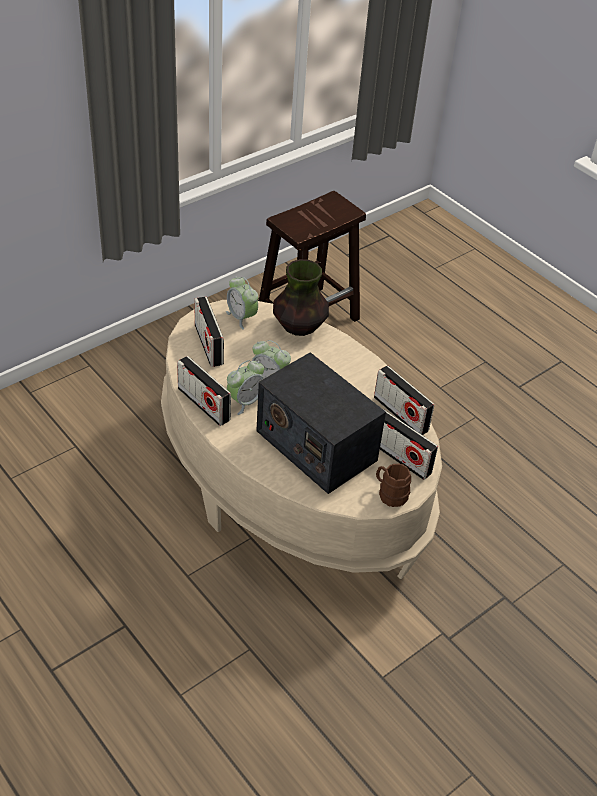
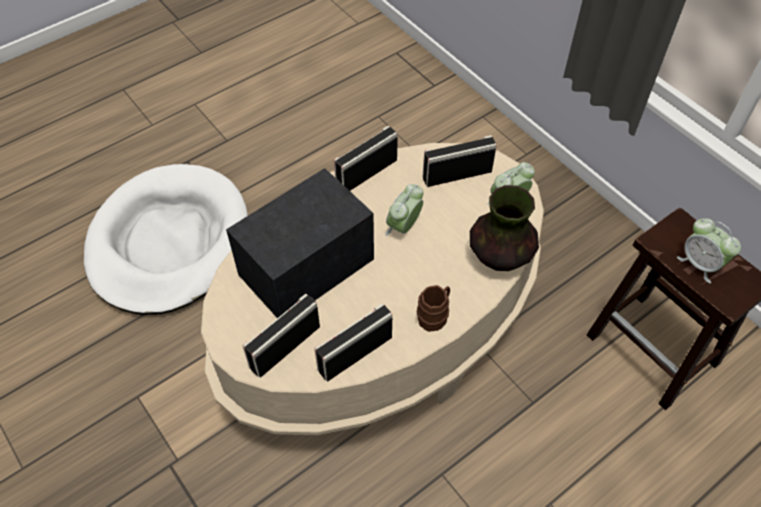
camera: 95 degrees right, 10 degrees up
(183, 674) = (169, 242): none -> white dog bed
(245, 401) = (371, 206): alarm clock -> alarm clock (700, 264)
(390, 494) = (232, 331): brown mug -> brown mug (435, 315)

